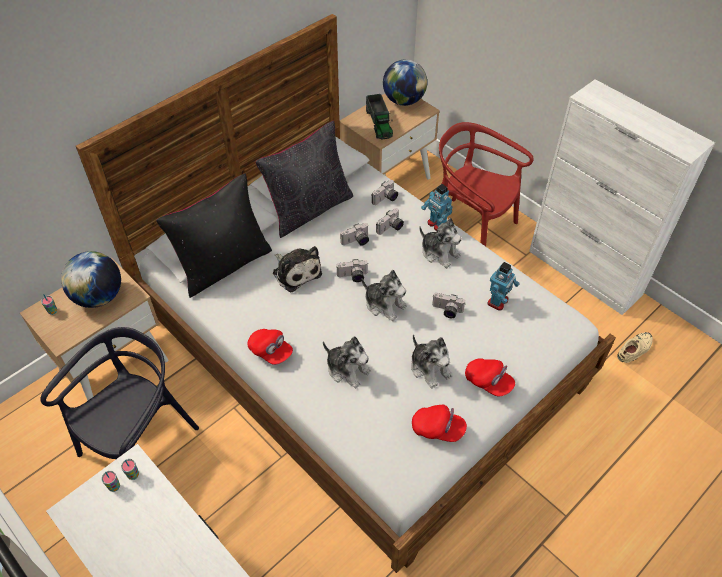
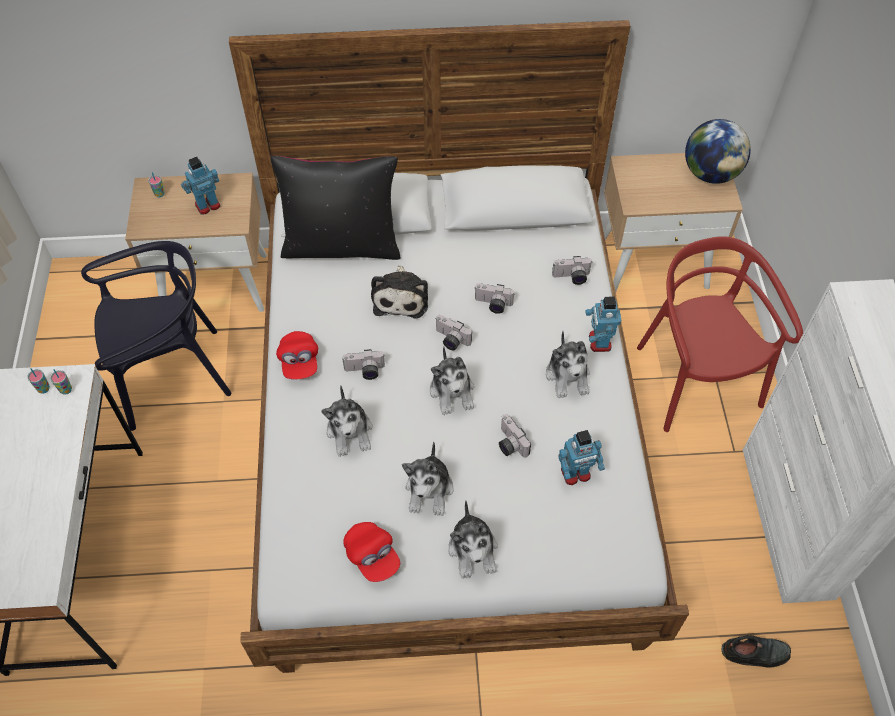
camera: 40 degrees right, 5 degrees up
(99, 297) = (207, 205): globe -> toy robot
(309, 209) = (480, 238): black pillow -> none
(379, 124) = (652, 185): toy truck -> none
(391, 228) = (544, 313): camera -> camera (364, 371)
(488, 382) = (473, 550): red cap -> plush toy
(634, 349) = (756, 652): beige shoe -> black shoe

